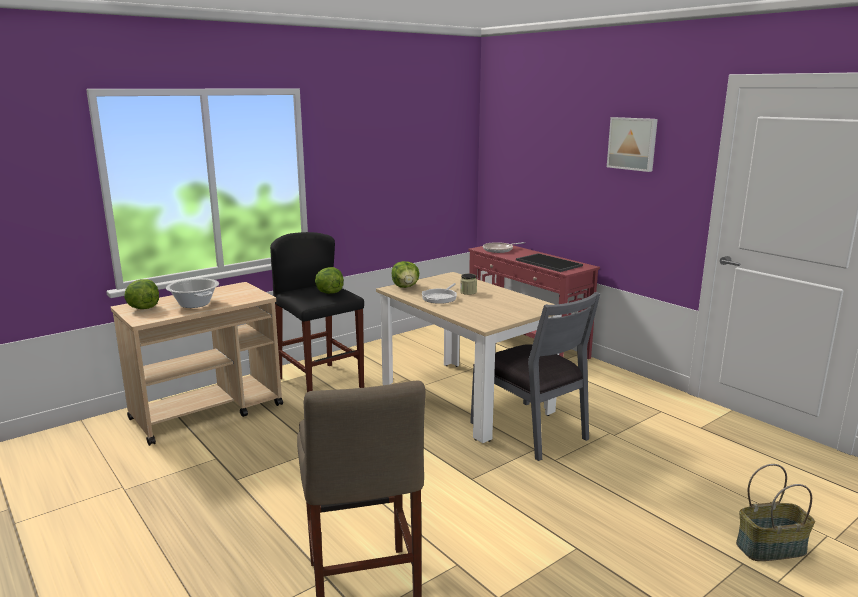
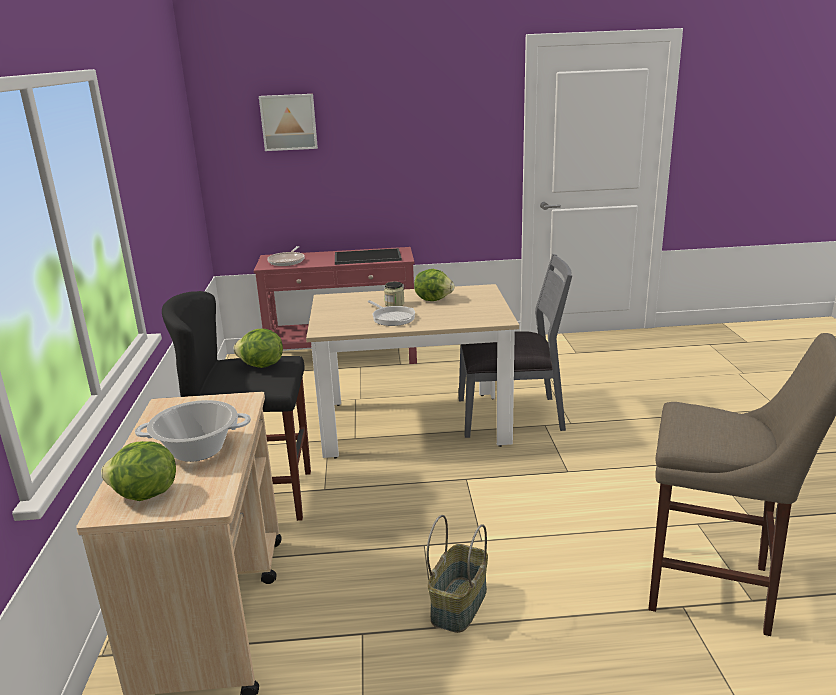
camera: 55 degrees left, 5 degrees up
(405, 287) = (329, 324): lettuce -> lettuce (433, 299)
(633, 143) = (431, 110): picture -> picture (289, 122)
(770, 547) = (742, 394): basket -> basket (458, 604)

